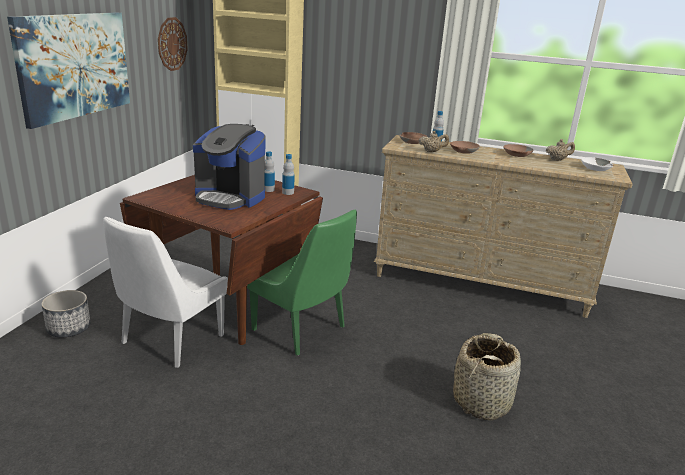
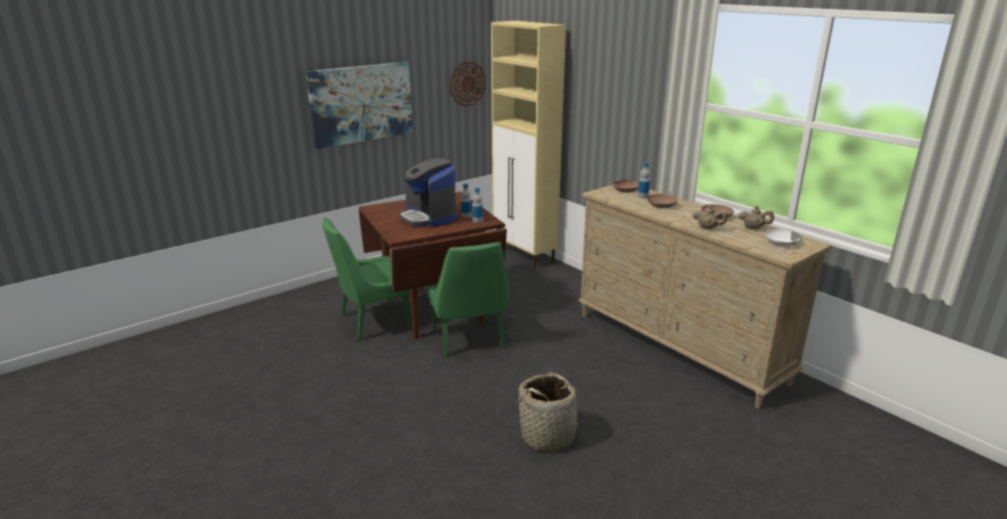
camera: 35 degrees right, 0 degrees up
(68, 328) = (322, 297): planter -> none
(170, 341) = (372, 322): white chair -> green chair
(432, 151) = (626, 201): beige teapot -> beige teapot (708, 228)

